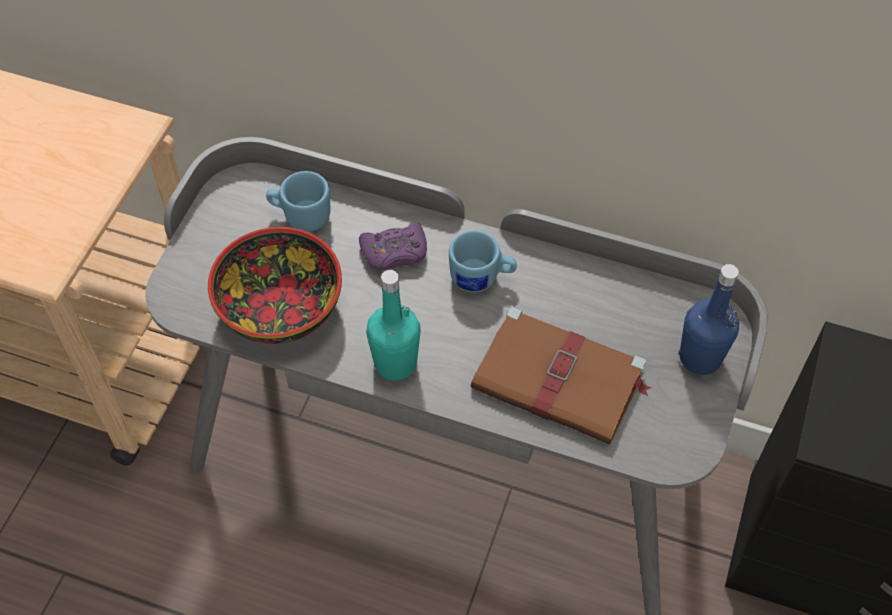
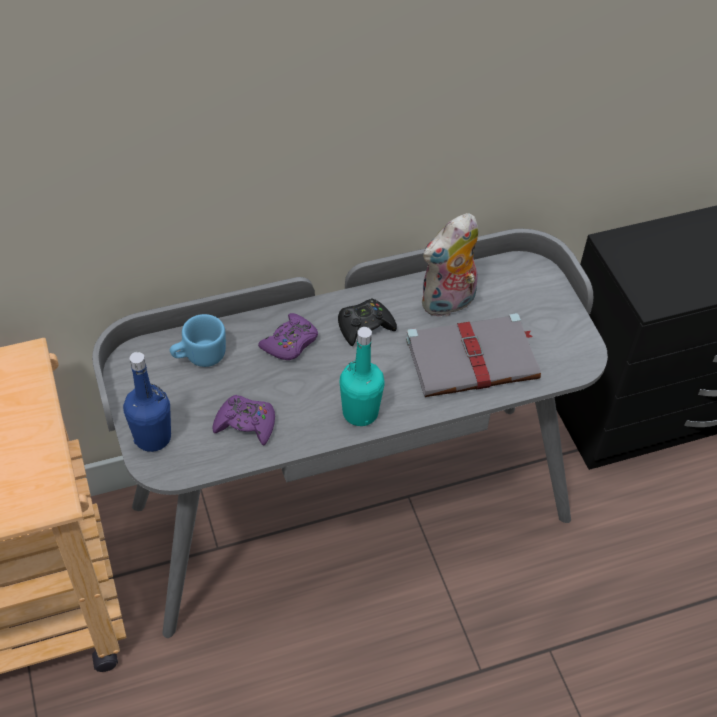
camera: 40 degrees left, 5 degrees down
(282, 306) = (246, 424): bowl -> purple game controller
(481, 278) = (365, 326): blue mug -> black game controller
(561, 380) = (474, 359): brown book -> grey book
(589, 306) = (448, 304): none -> plush toy
(700, 357) = (541, 296): blue bottle -> blue bottle (152, 437)

